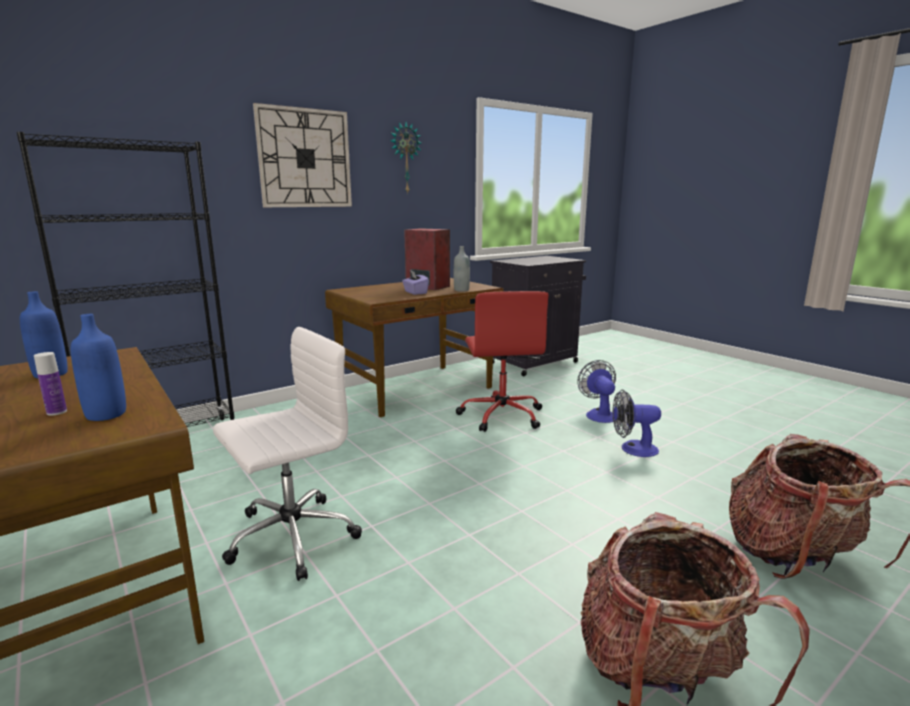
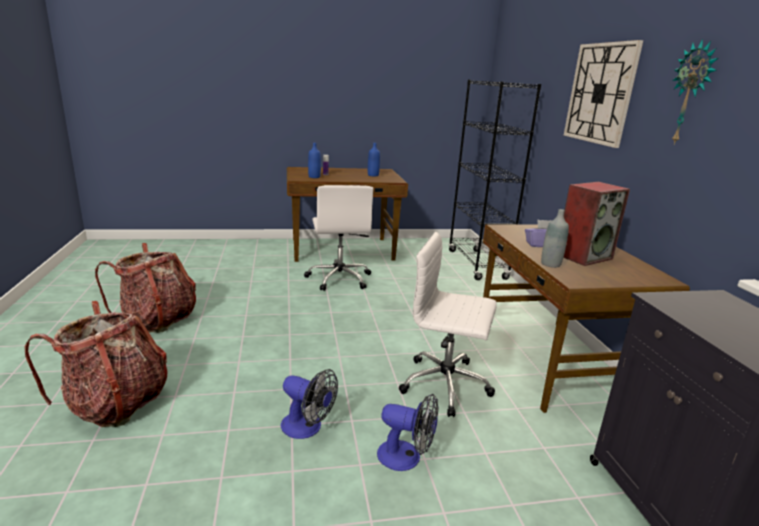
camera: 115 degrees right, 5 degrees up
(501, 415) = (446, 385): red office chair -> white office chair
(632, 449) = (307, 428): fan -> fan turned 90 degrees clockwise

